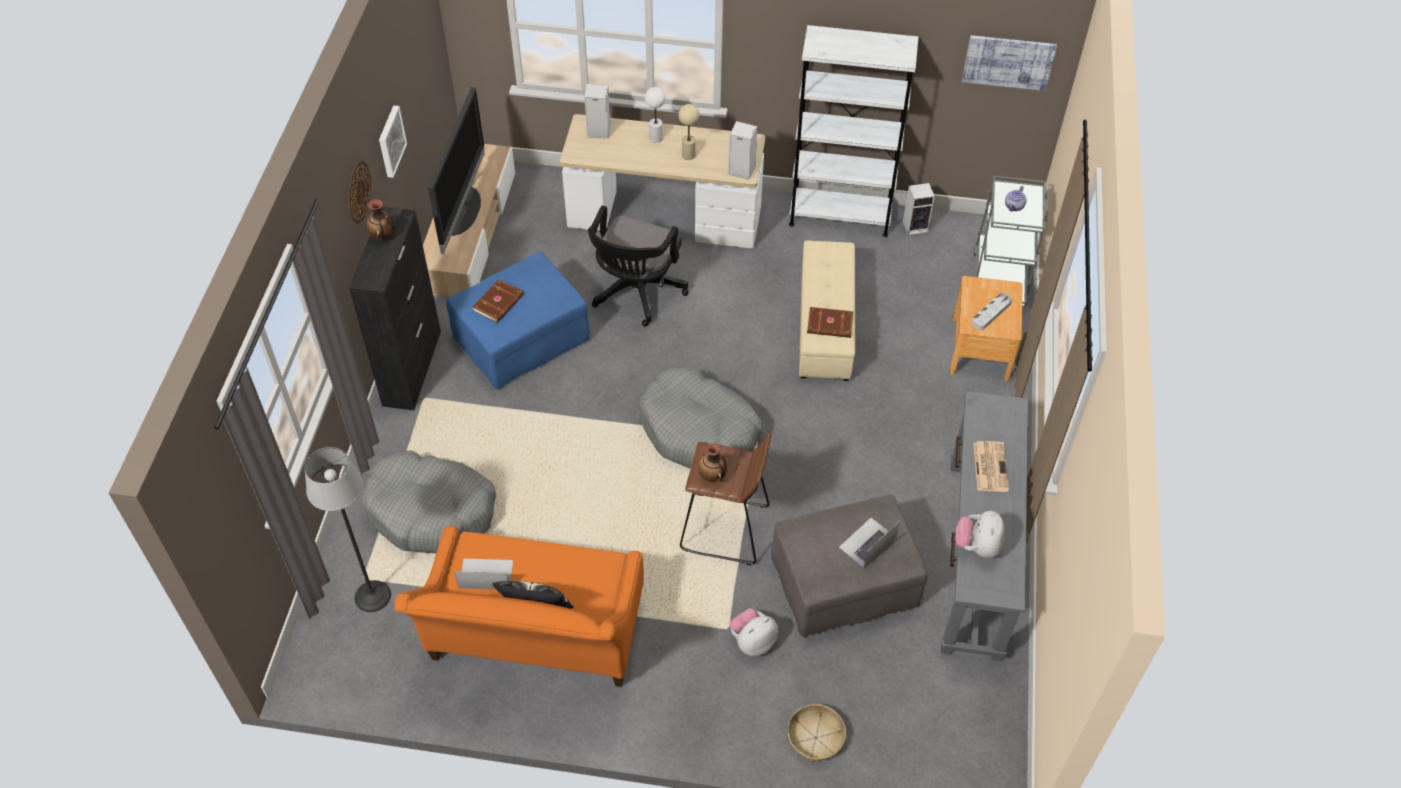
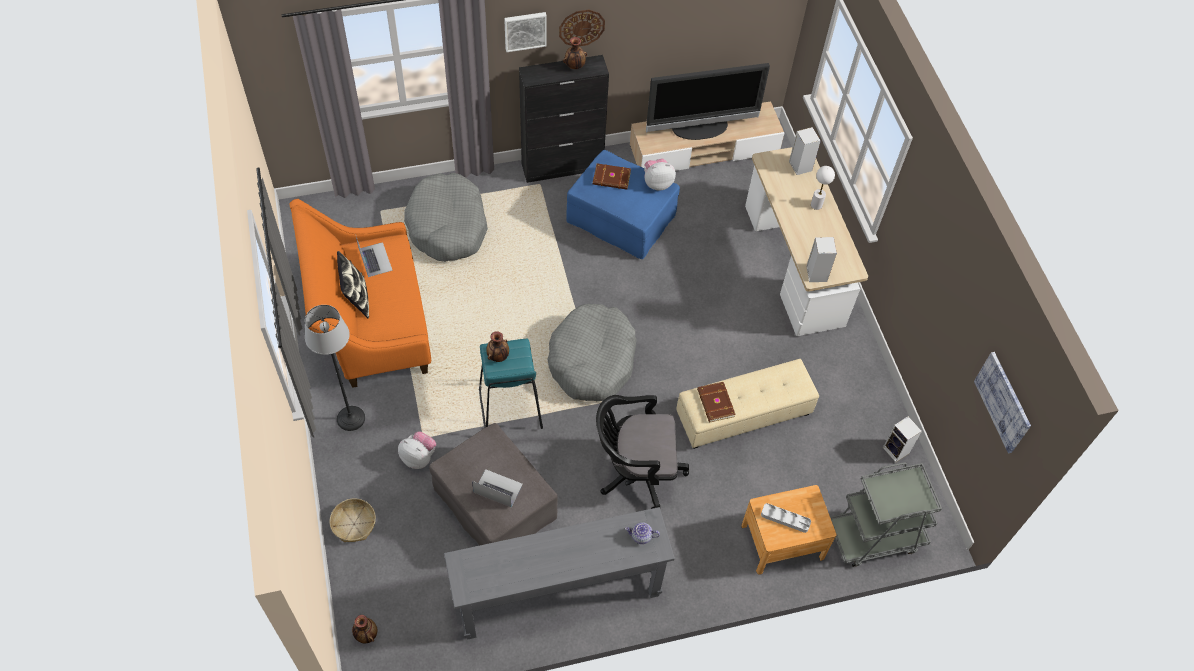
camera: 65 degrees right, 5 degrees up
(372, 596) = (369, 221): floor lamp -> floor lamp (351, 418)
(390, 141) = (654, 29): picture -> picture (525, 30)
(635, 293) = (704, 273): black office chair -> black office chair (635, 471)
(688, 155) = (810, 233): beige table lamp -> none
(725, 529) = (509, 408): brown stool -> turquoise stool
(840, 216) = (873, 388): white bookcase -> none
(963, 764) = (366, 634): none -> vase
(977, 546) = (502, 556): plush toy -> plush toy (657, 183)
(990, 466) = (587, 545): newspaper -> none
(1014, 206) = (897, 491): teapot -> teapot (641, 536)

